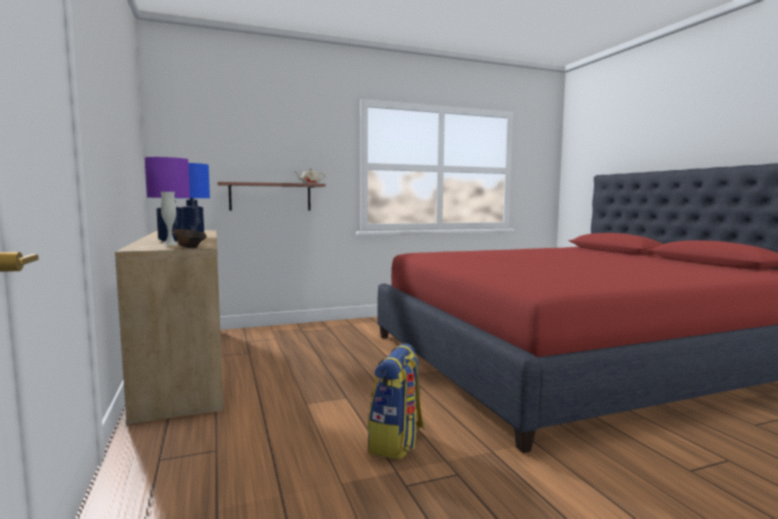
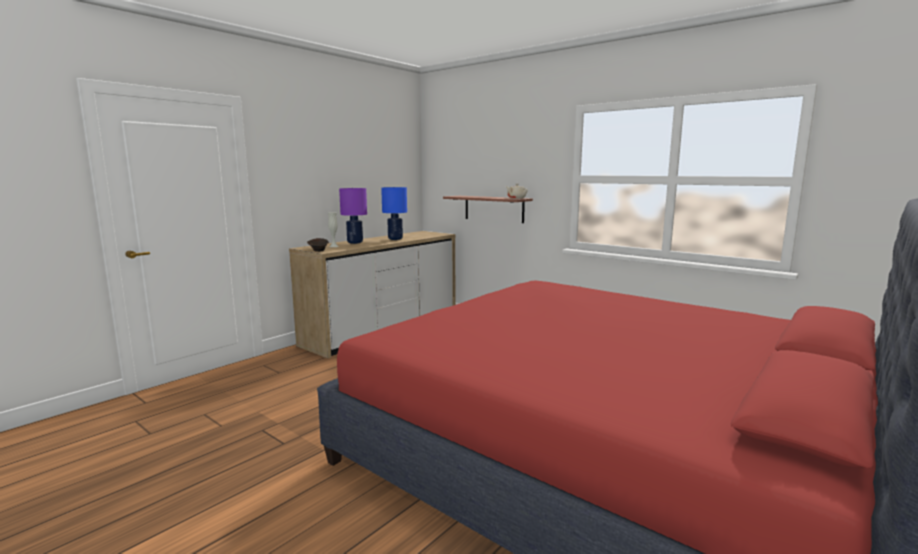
camera: 60 degrees right, 5 degrees up
(397, 442) = (317, 414): backpack -> none

